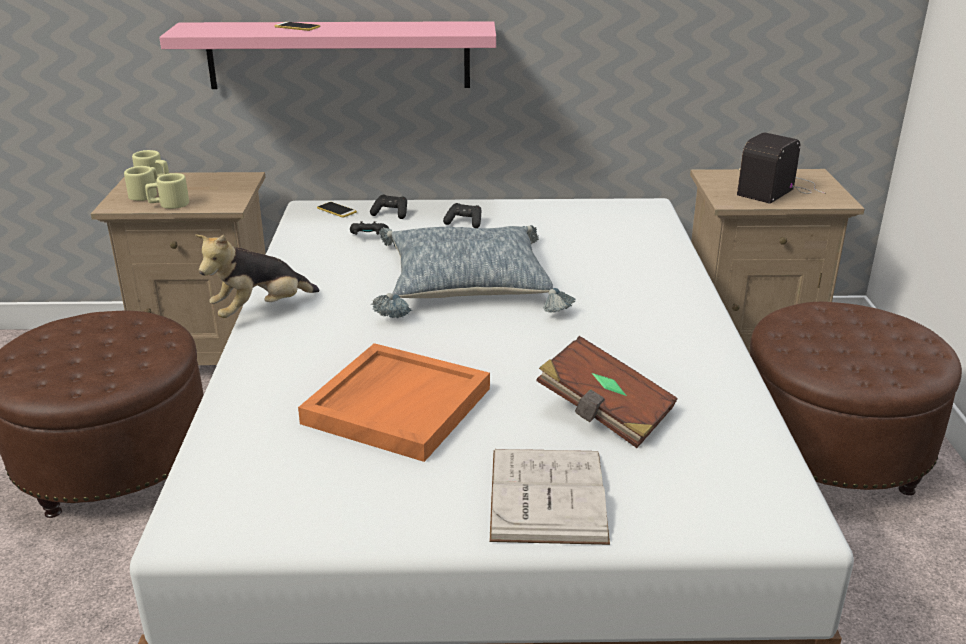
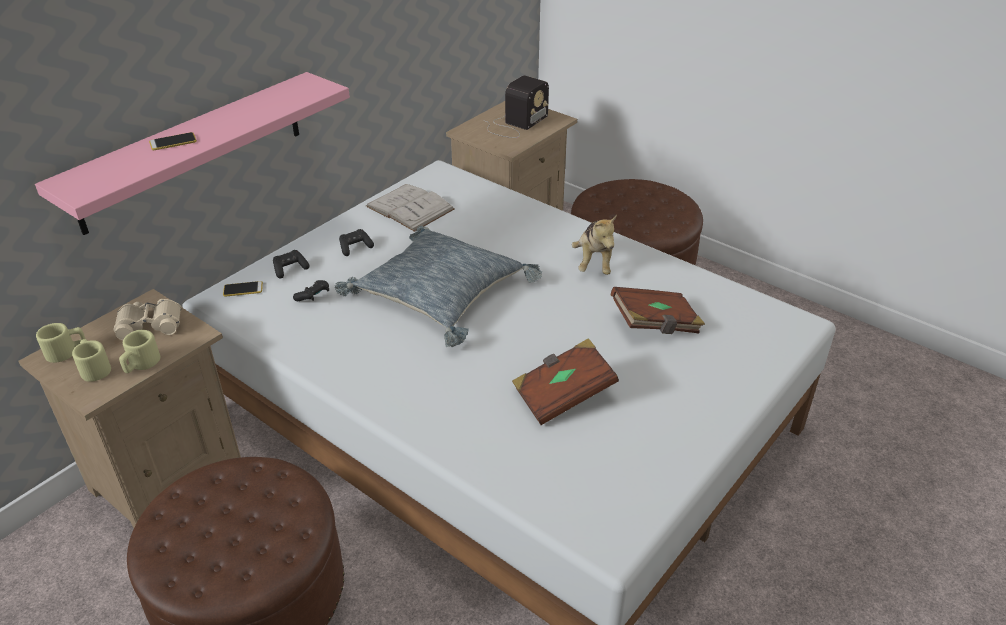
camera: 50 degrees left, 10 degrees up
(220, 188) = (150, 324): none -> beige binoculars
(260, 311) = (362, 398): plush toy -> plush toy (594, 262)
(397, 405) = (563, 395): orange tray -> brown book
(547, 495) = (710, 386): white book -> white book (410, 207)
(778, 188) = (515, 124): radio -> radio turned 135 degrees counterclockwise

